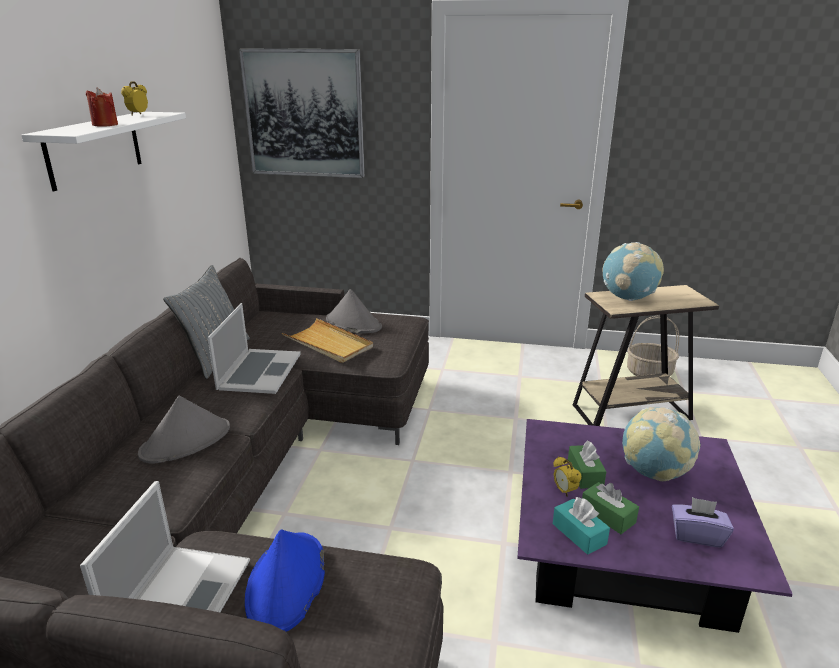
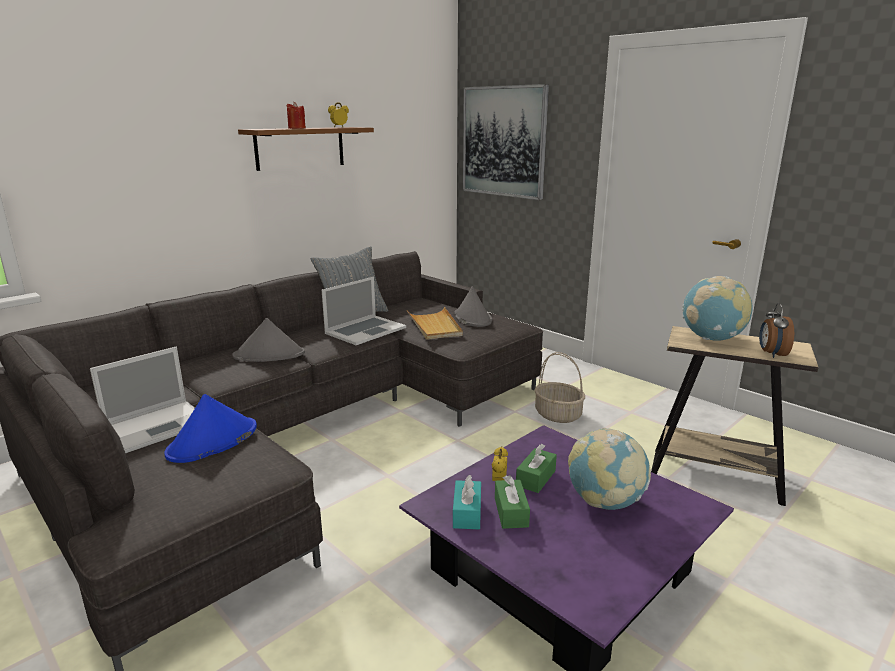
camera: 35 degrees right, 5 degrees down
(94, 149) = (300, 148): white shelf -> brown shelf
(649, 373) = (786, 451): basket -> basket (558, 415)
(681, 302) = (771, 354): none -> alarm clock
(697, 535) = (574, 560): purple tissue box -> none

